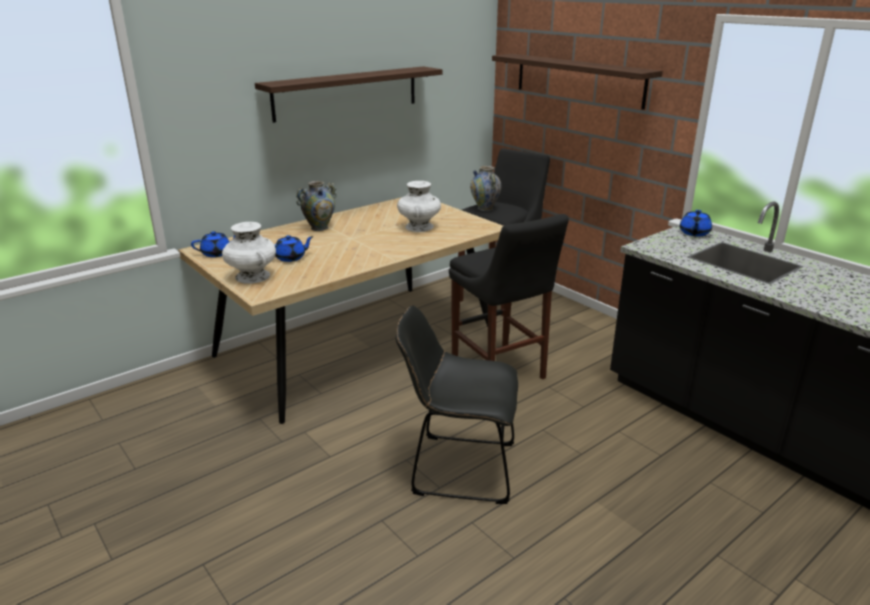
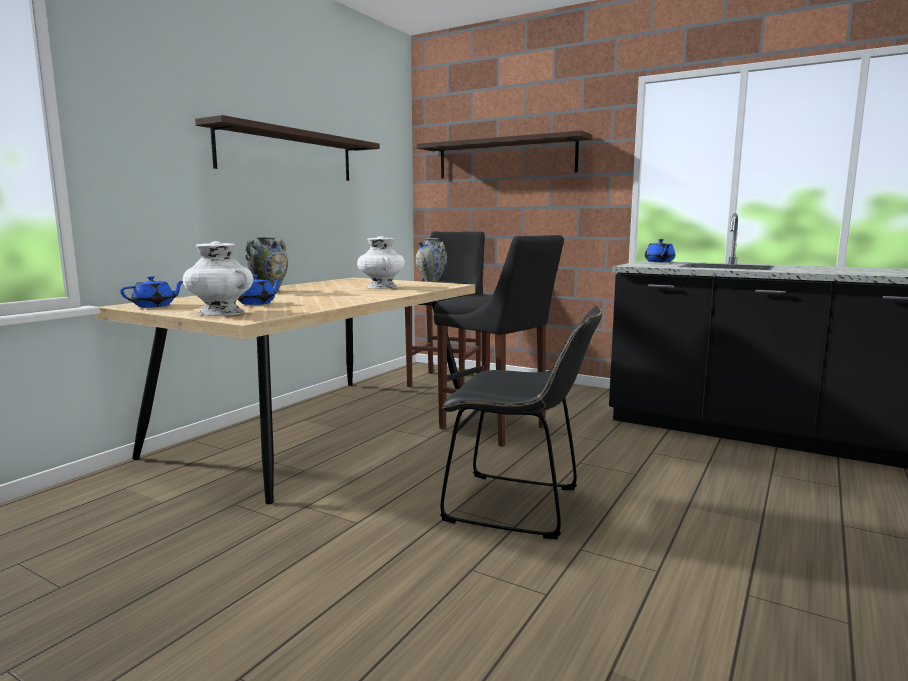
camera: 20 degrees left, 15 degrees down
(457, 468) = (520, 506): black chair -> black chair turned 150 degrees counterclockwise

